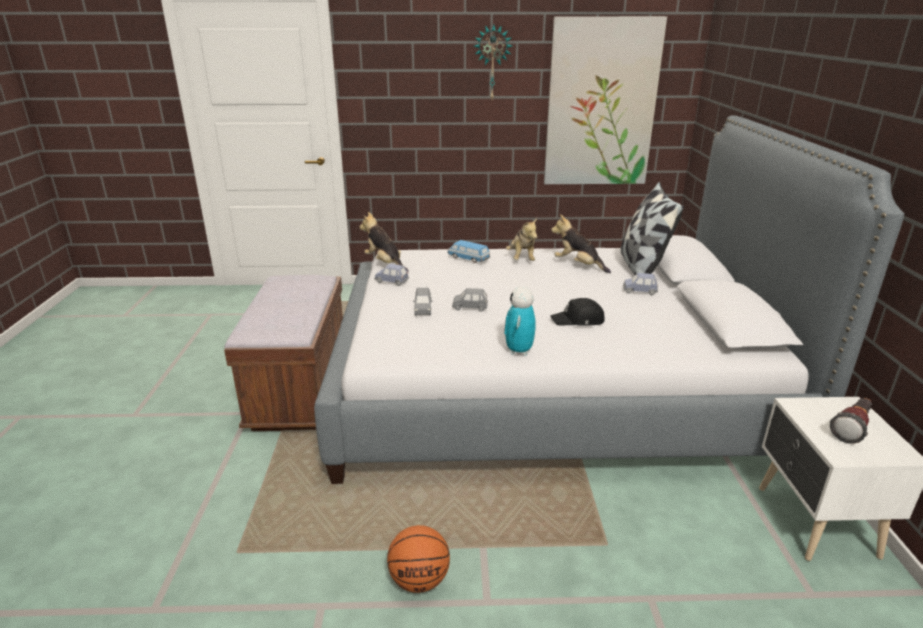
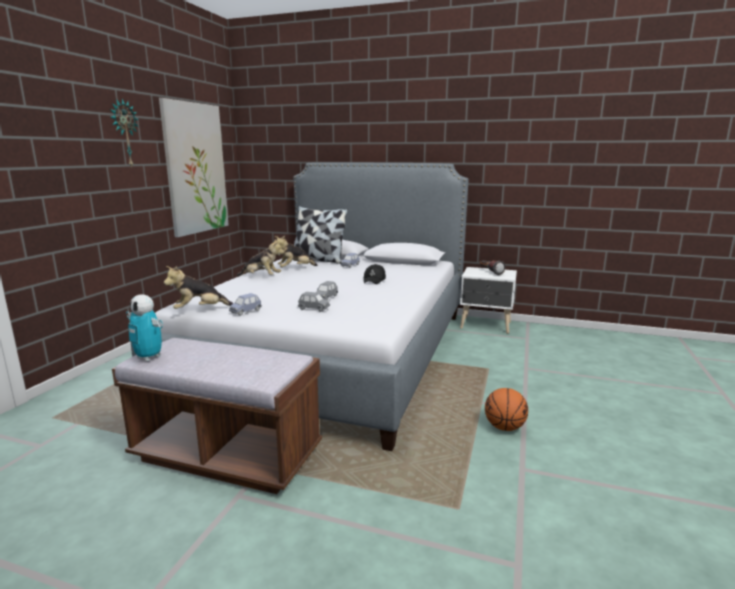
camera: 70 degrees left, 10 degrees down
(468, 258) = (239, 287): toy car -> none
(519, 351) = (401, 295): toy robot -> toy robot (149, 357)

